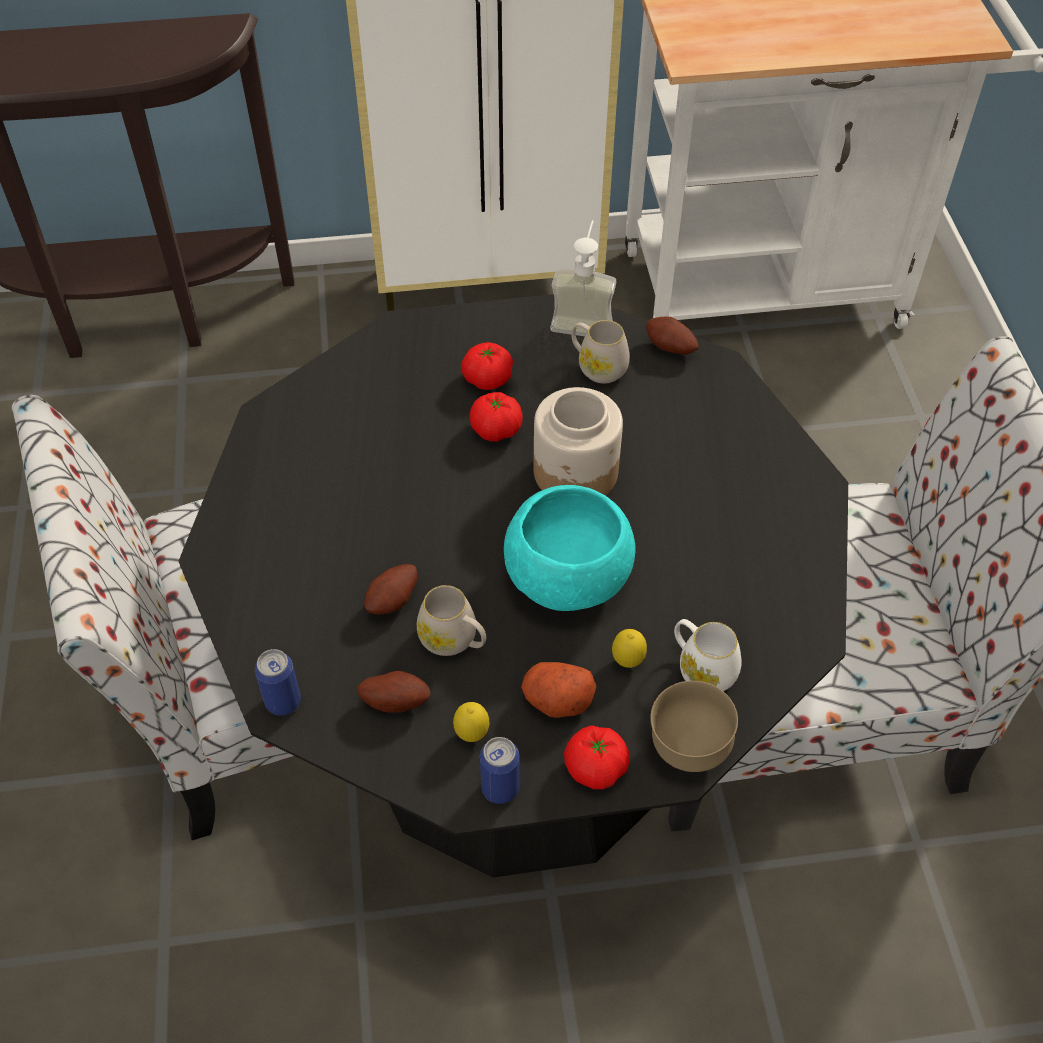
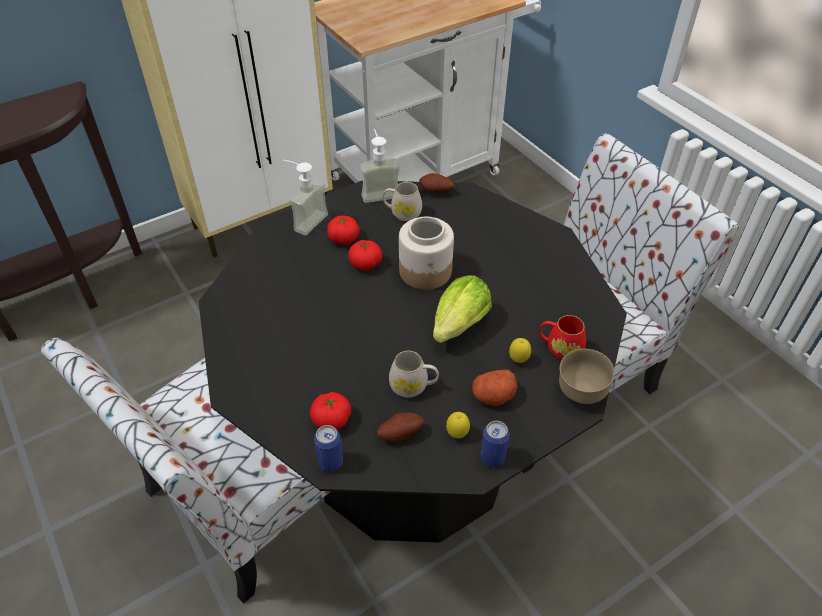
camera: 25 degrees left, 5 degrees down
(394, 601) = (364, 378): potato -> none
(449, 330) = (304, 220): none -> soap dispenser
(568, 578) = (457, 328): turquoise bowl -> lettuce
(595, 768) = (538, 424): tomato -> tomato (331, 419)
(701, 668) = (559, 348): white mug -> red mug

